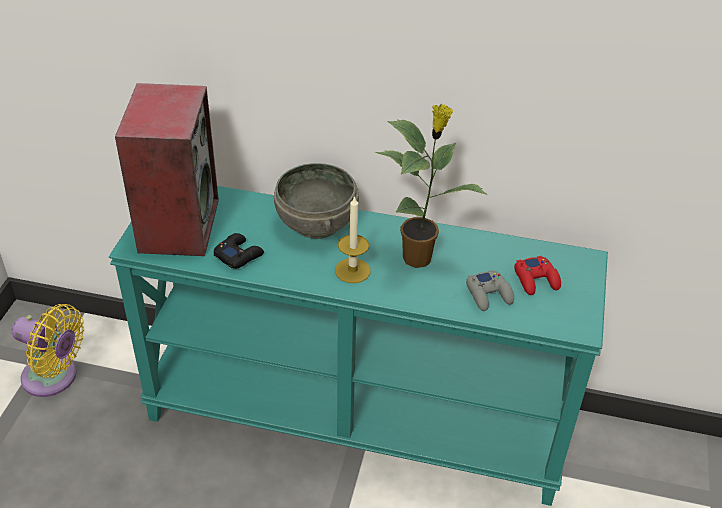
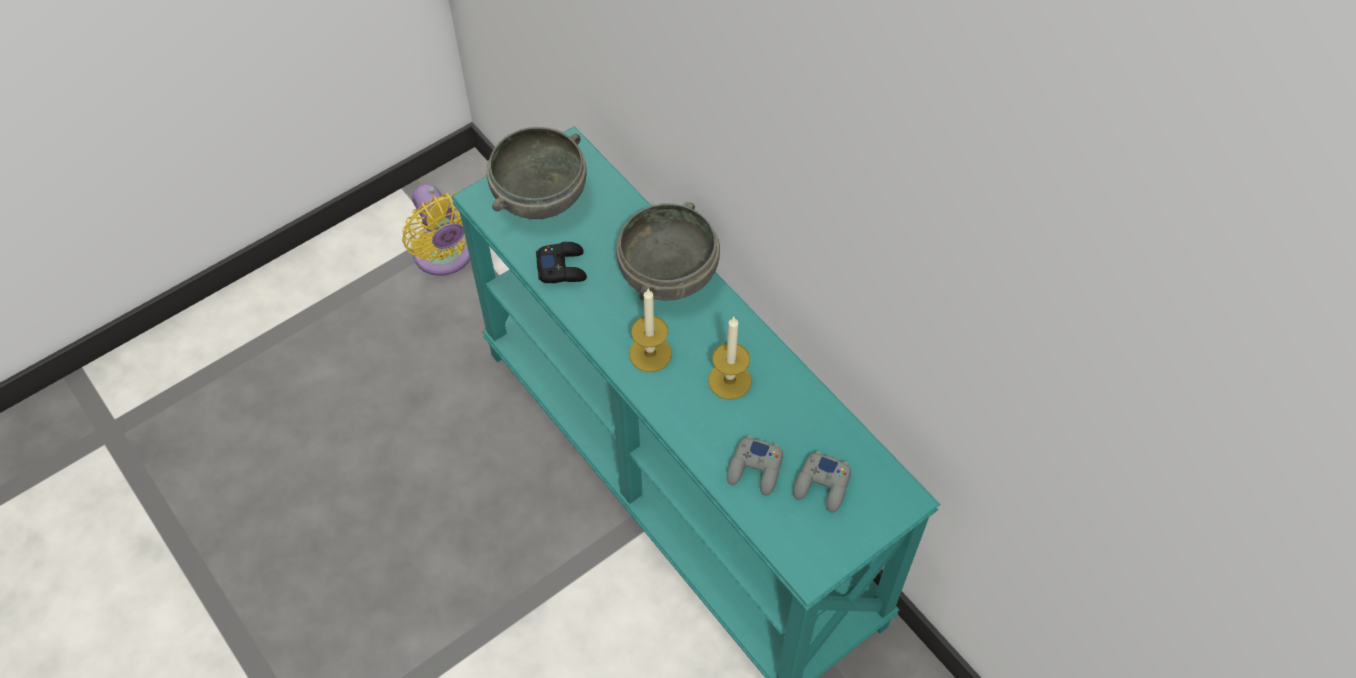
camera: 40 degrees right, 15 degrees up
(178, 224) = (539, 196): speaker -> grey bowl
(419, 257) = (729, 380): potted plant -> candle
(536, 280) = (822, 485): red game controller -> grey game controller

